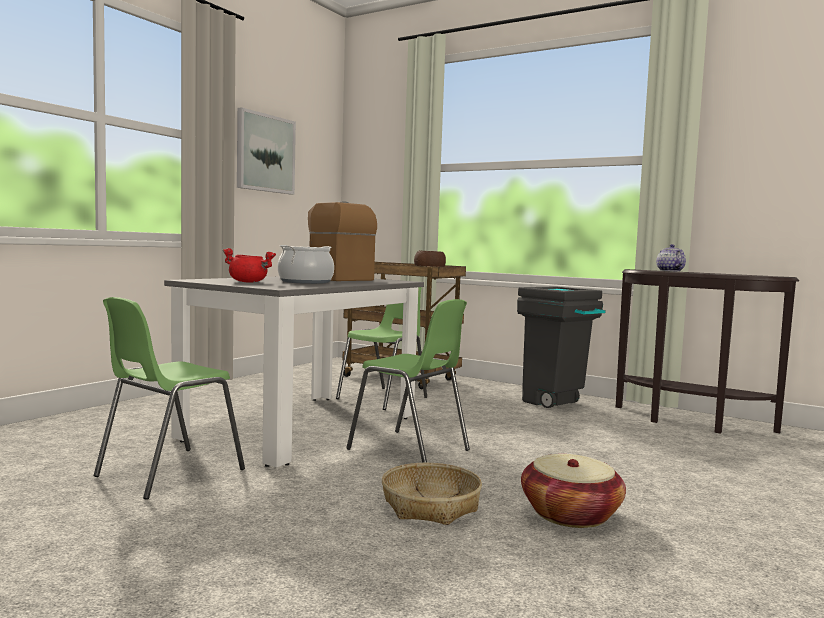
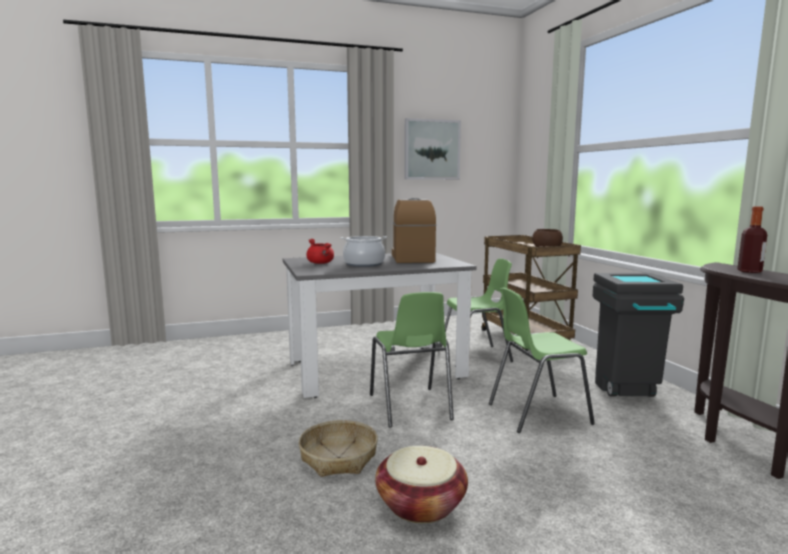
camera: 40 degrees right, 5 degrees up
(168, 473) = (250, 385): green chair -> green chair (537, 413)
(669, 271) = (749, 271): teapot -> bottle

